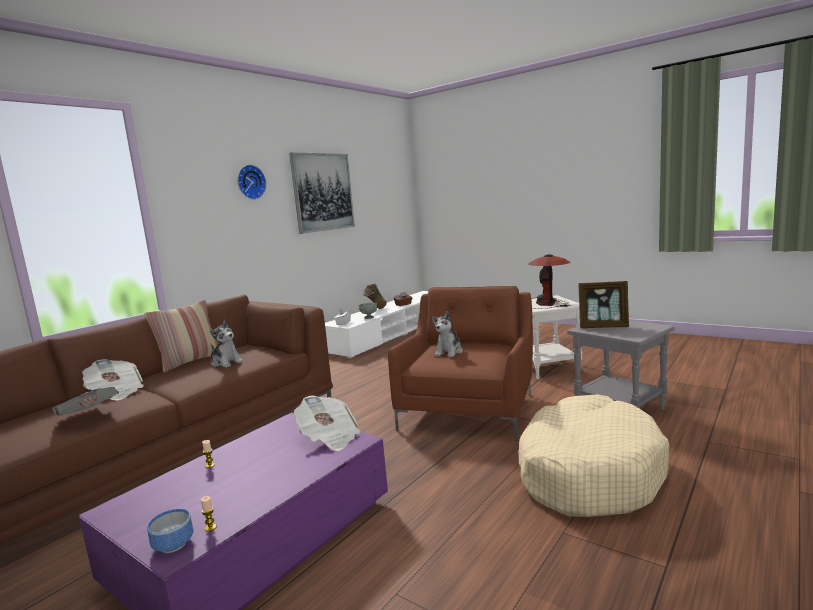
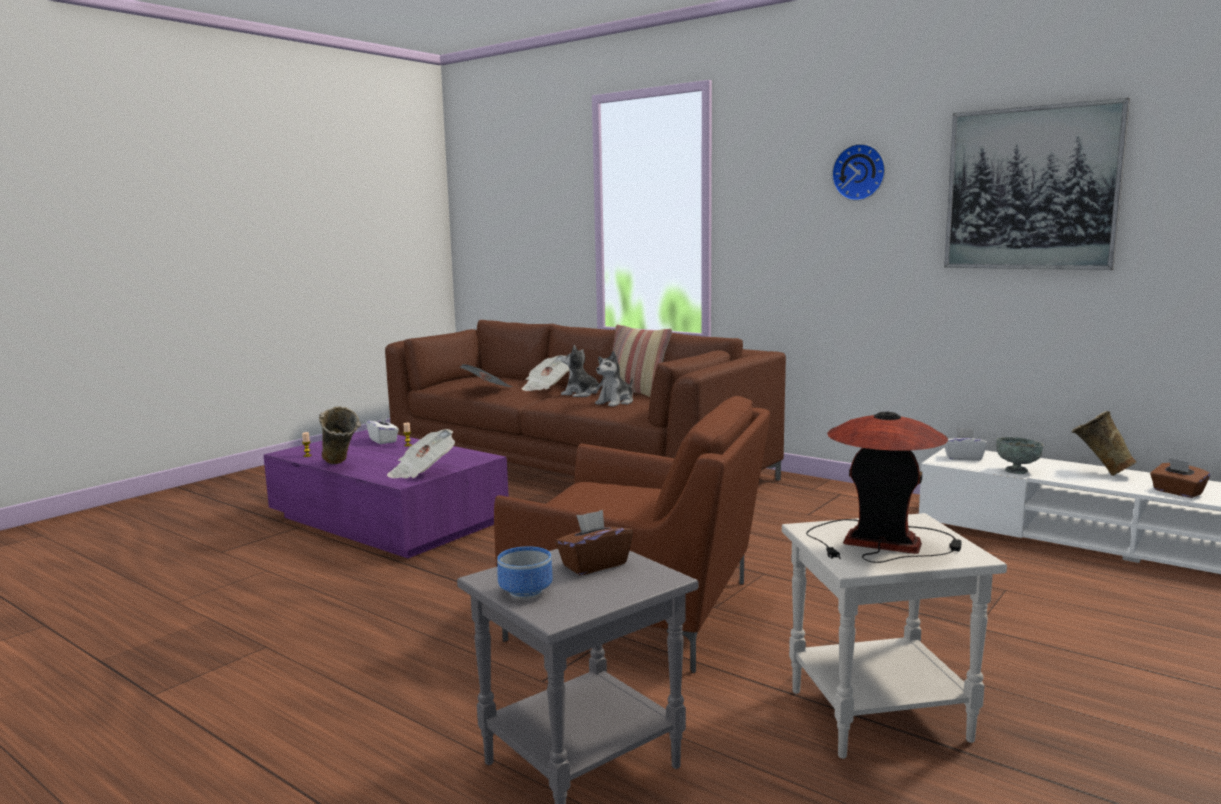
camera: 90 degrees right, 0 degrees up
(170, 486) = (383, 440): none -> white tissue box
(175, 544) = (298, 451): bowl -> bowl (526, 593)
(282, 488) = (340, 466): none -> beige vase
(449, 352) = (633, 497): plush toy -> plush toy (581, 394)
(587, 472) = (371, 683): beige dog bed -> none
(603, 327) = (594, 565): picture frame -> brown tissue box

